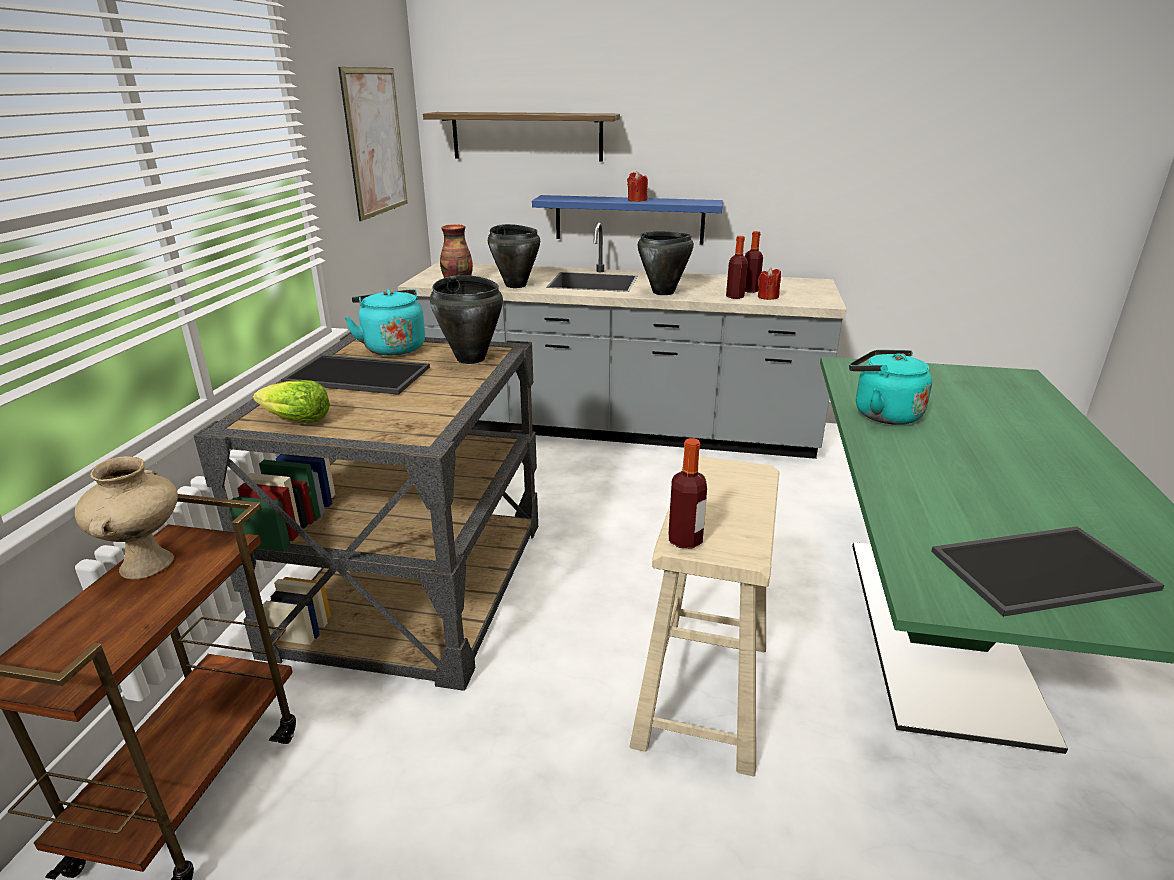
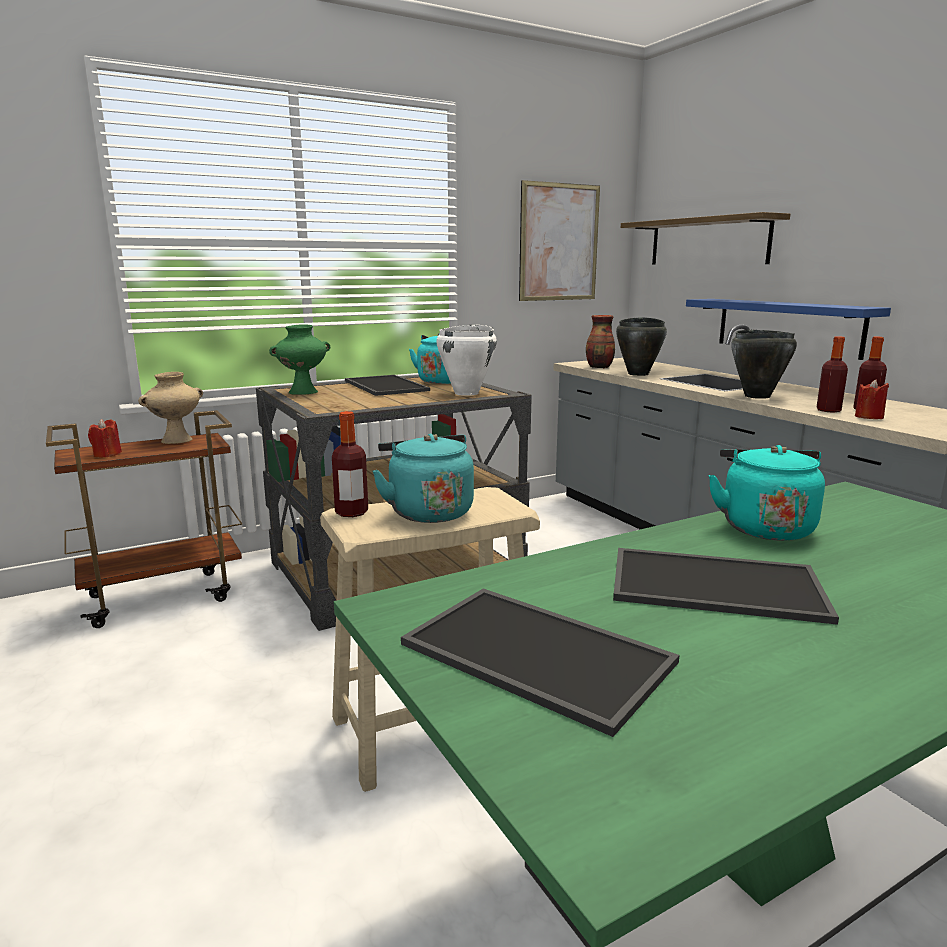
camera: 50 degrees right, 10 degrees down
(296, 420) = (302, 392): lettuce -> green vase
(471, 358) = (467, 393): black cooking pot -> white cooking pot
(637, 200) = (785, 303): red candle -> red candle (107, 454)
(721, 505) = (428, 511): none -> turquoise kettle
(966, 469) = (717, 584): none -> tray

